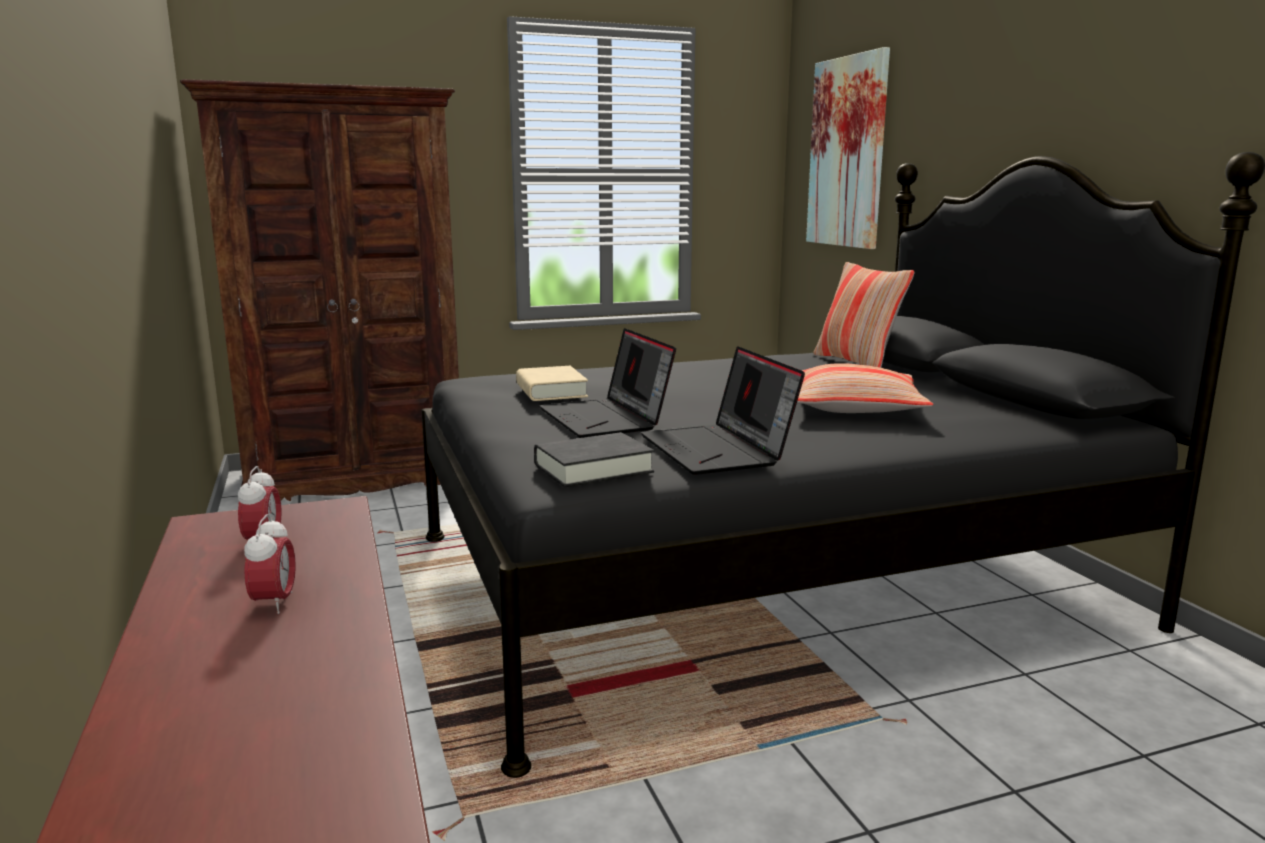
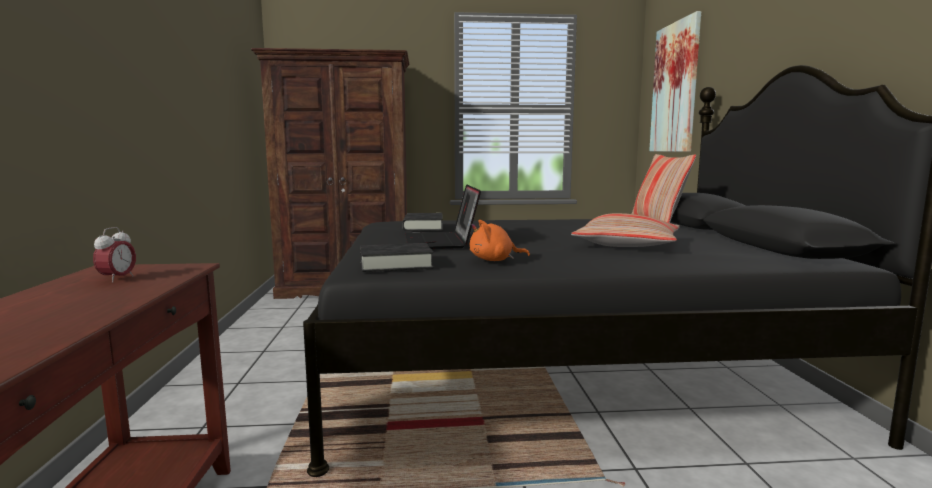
camera: 15 degrees right, 5 degrees down
(274, 603) = (63, 307): alarm clock -> none
(551, 391) = (423, 227): beige book -> black book
(719, 450) = (494, 260): laptop -> orange plush toy

